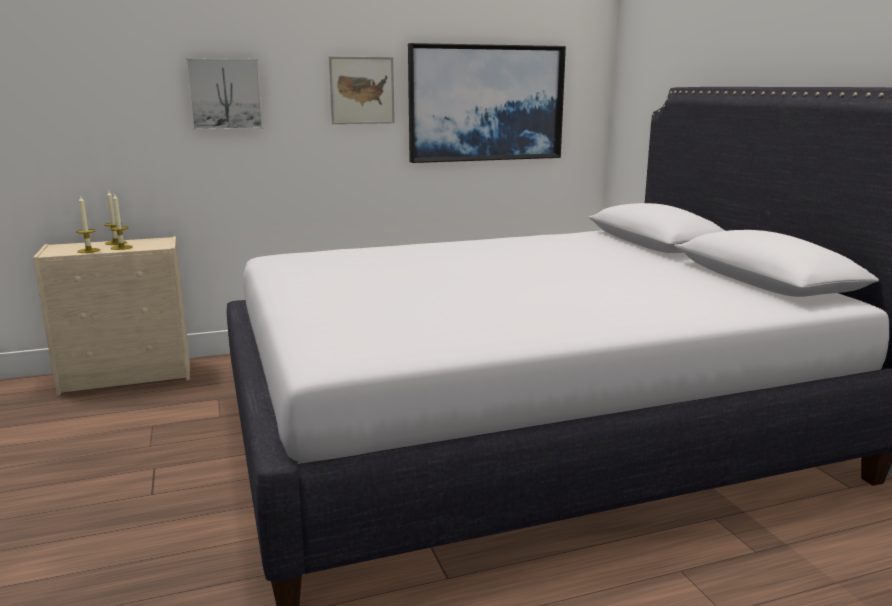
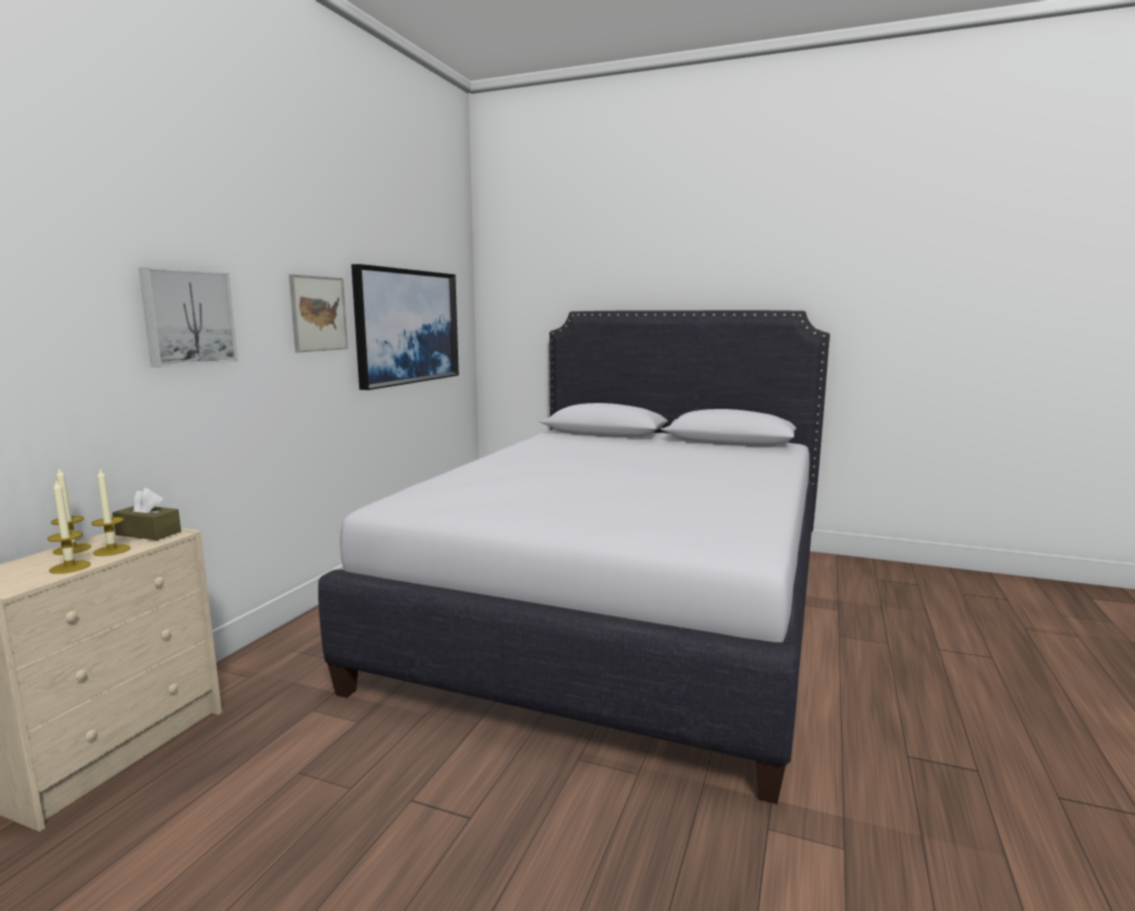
camera: 50 degrees left, 5 degrees down
(156, 243) = (148, 533): none -> brown tissue box

